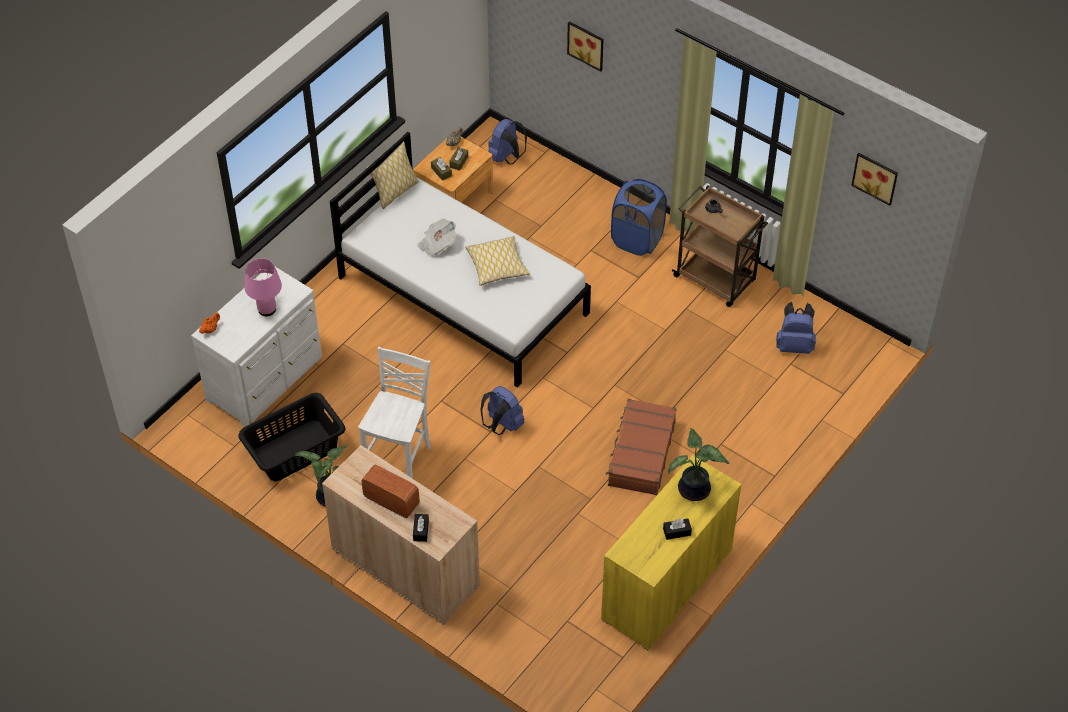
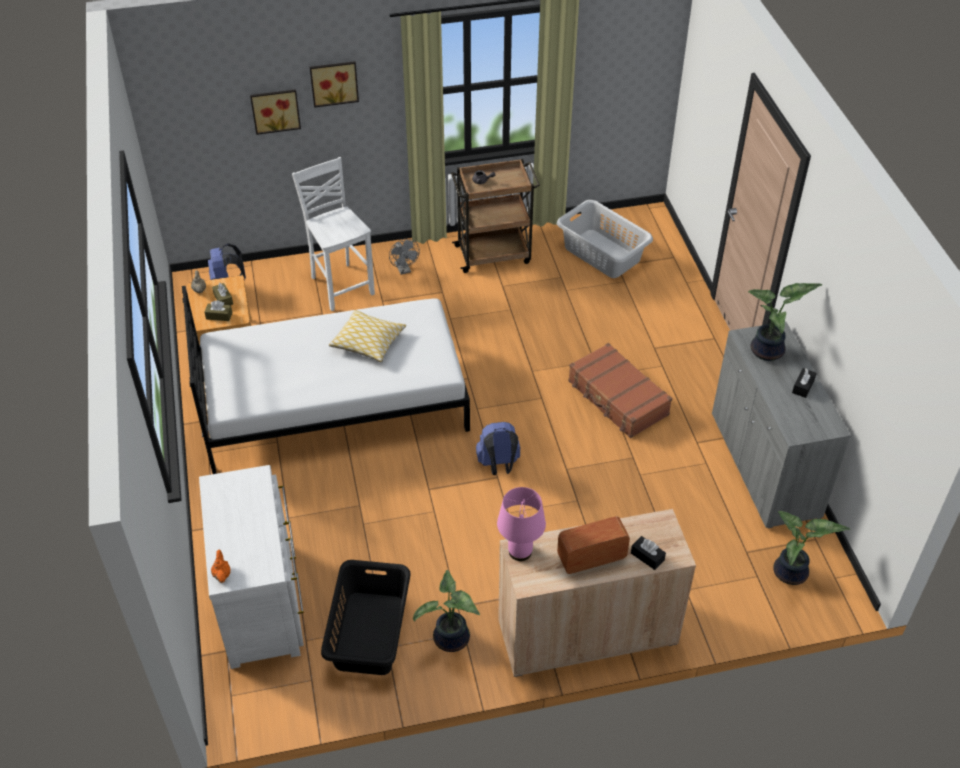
camera: 50 degrees left, 5 degrees down
(267, 309) = (251, 513): pink table lamp -> pink table lamp (520, 551)
(395, 192) = (205, 355): pillow -> none
(400, 462) = (465, 561): white chair -> white chair (341, 285)
(437, 244) = (297, 364): newspaper -> none
(573, 660) = (791, 574): none -> potted plant
(637, 239) = (404, 270): blue laundry basket -> grey fan
(666, 585) = (764, 465): yellow cabinet -> grey cabinet
(794, 345) = (602, 253): blue backpack -> grey laundry basket
(876, 177) = (618, 47): picture -> picture (334, 82)

